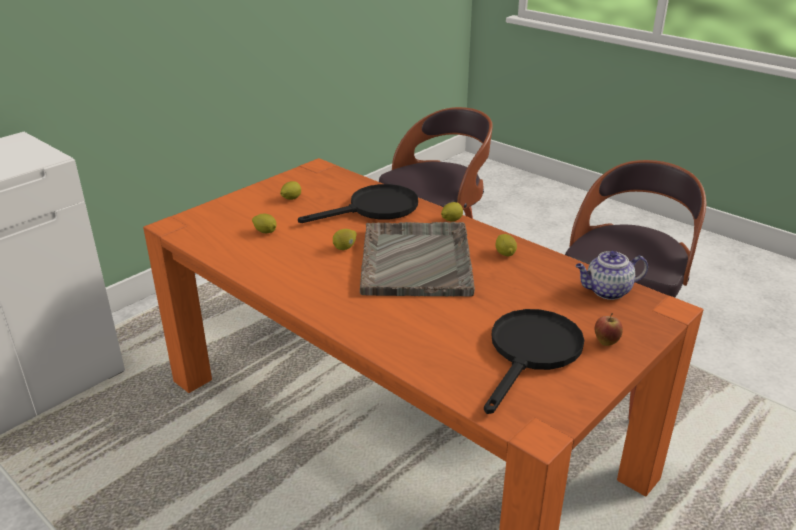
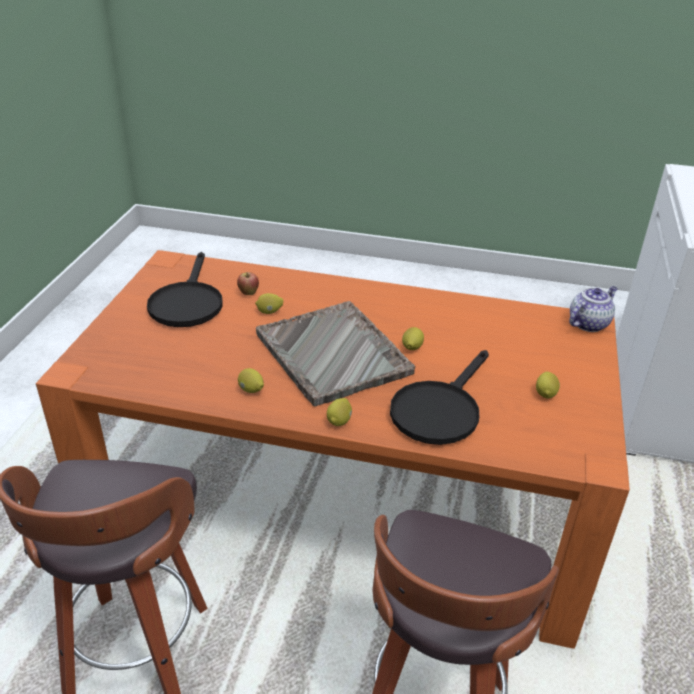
camera: 150 degrees right, 5 degrees up
(265, 232) = (505, 342): lemon -> lemon (269, 312)
(606, 342) = (130, 325): apple -> apple (248, 293)
(607, 291) = (133, 374): teapot -> teapot (588, 323)

